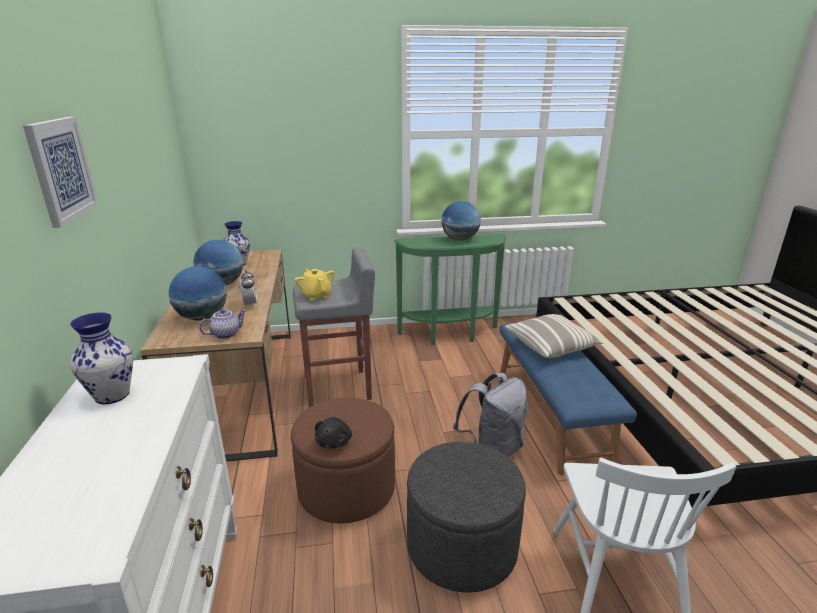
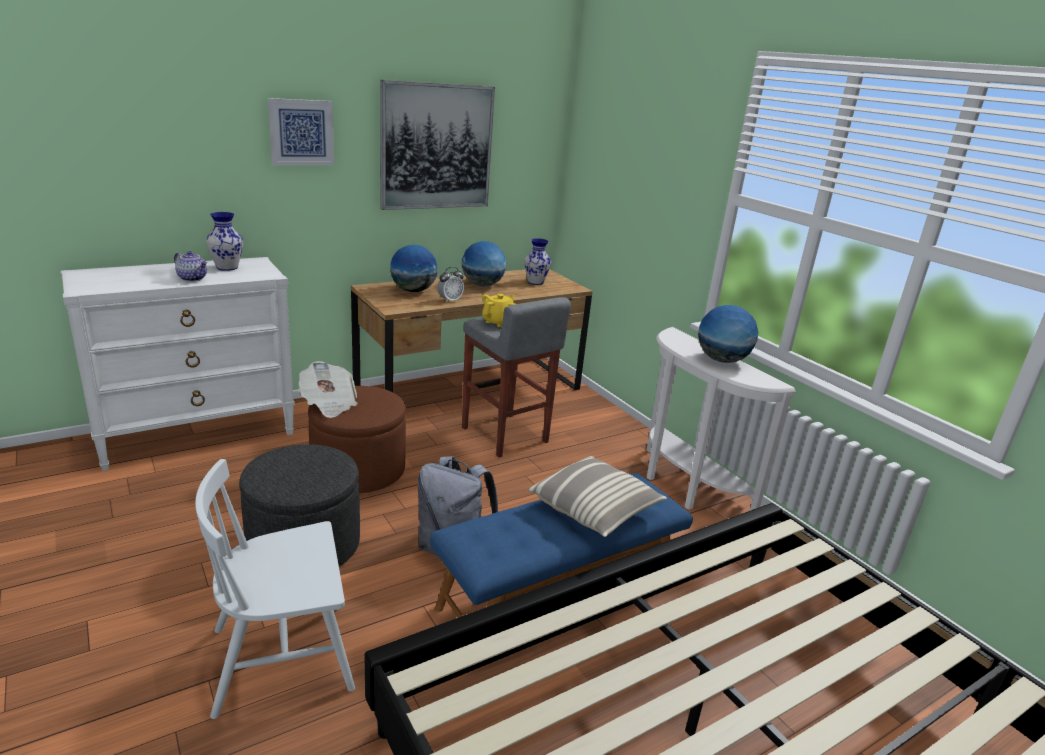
camera: 65 degrees right, 0 degrees up
(136, 155) = (436, 147): none -> picture
(226, 334) = (389, 302): teapot -> teapot (193, 278)
(334, 442) = (328, 403): black plush toy -> newspaper
(450, 336) = (684, 488): green console table -> white console table

